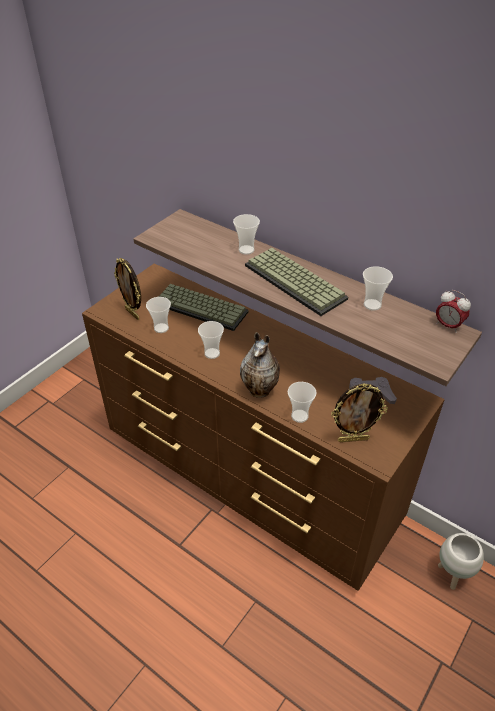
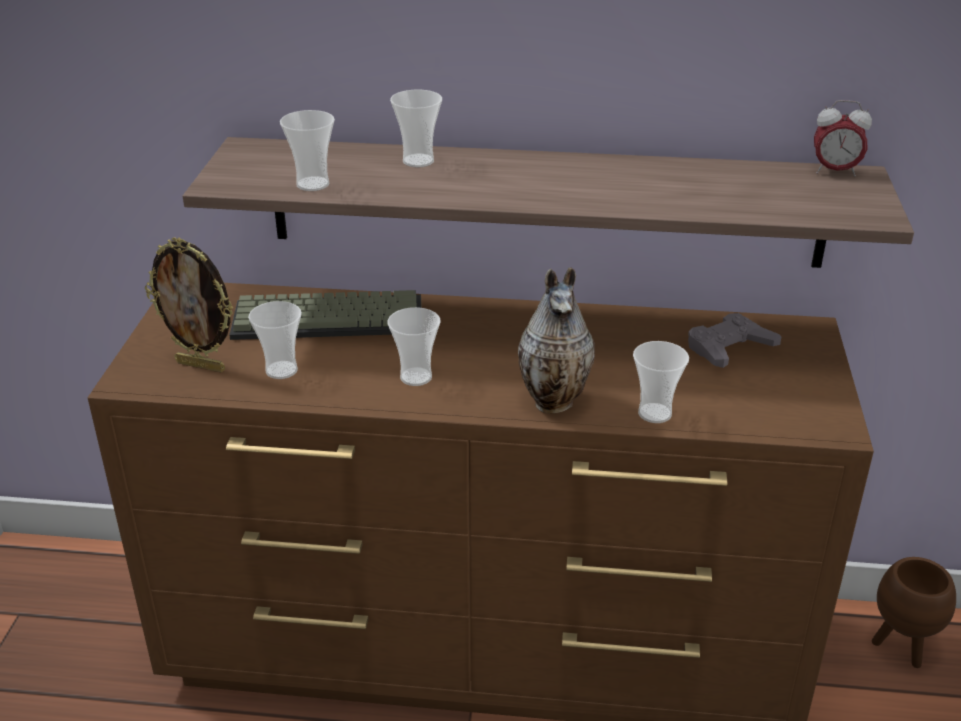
camera: 30 degrees left, 10 degrees down
(297, 282) = (553, 179): keyboard -> none
(353, 439) = (767, 414): picture frame -> none
(372, 305) = (701, 176): cup -> cup (313, 184)
(452, 575) = (901, 648): white planter -> brown planter

